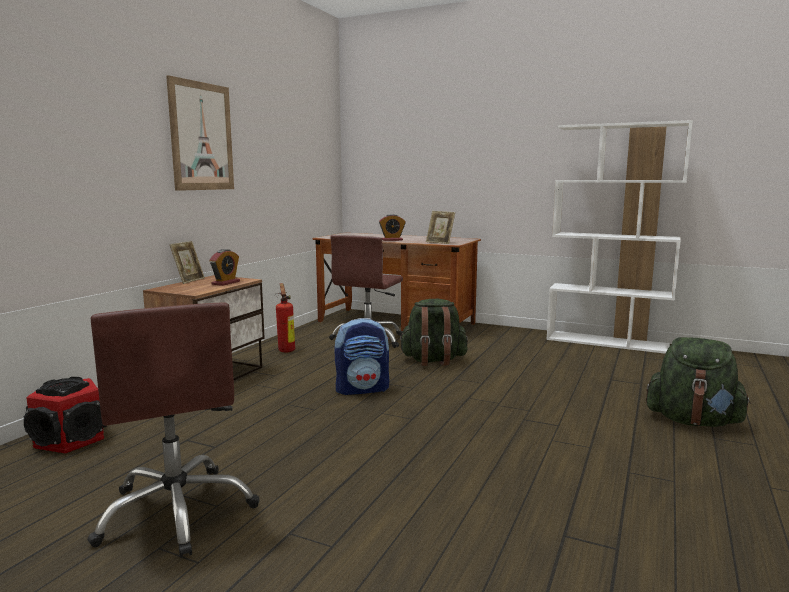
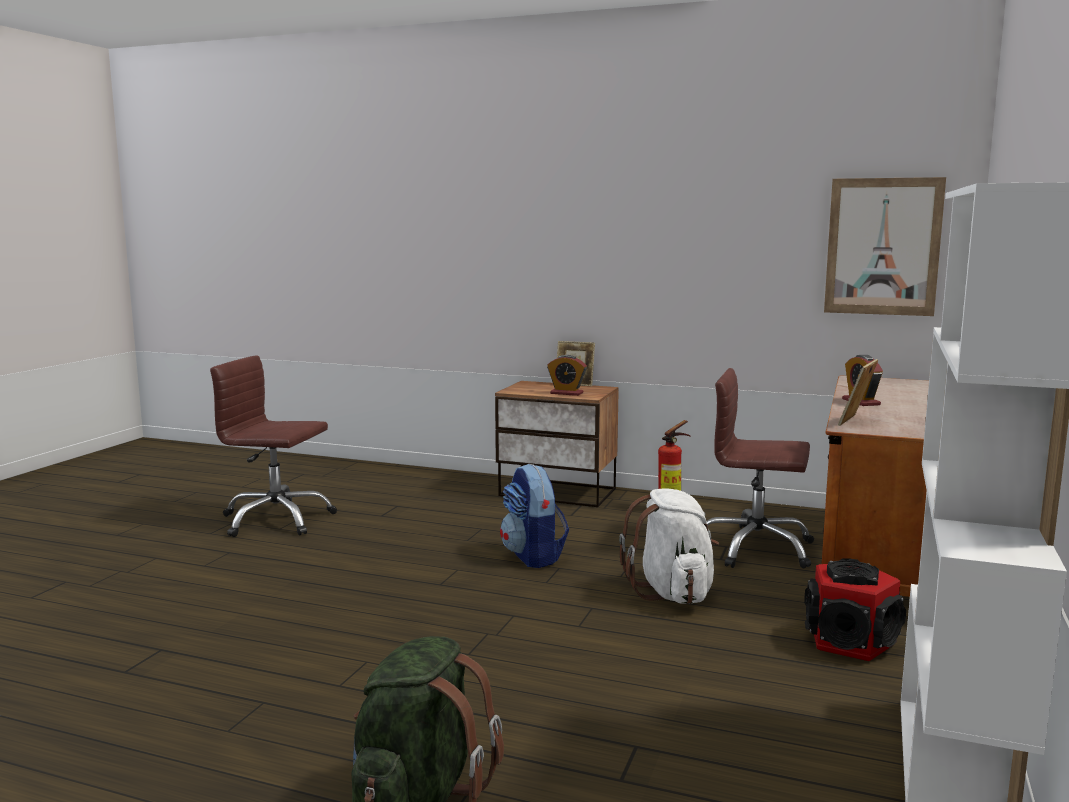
camera: 85 degrees right, 0 degrees up
(72, 439) = (403, 477): speaker -> speaker (850, 642)
(177, 511) = (276, 520): brown office chair -> brown office chair turned 45 degrees clockwise
(201, 136) = (622, 224): picture -> picture (882, 247)
(433, 361) = (672, 593): green backpack -> white backpack

